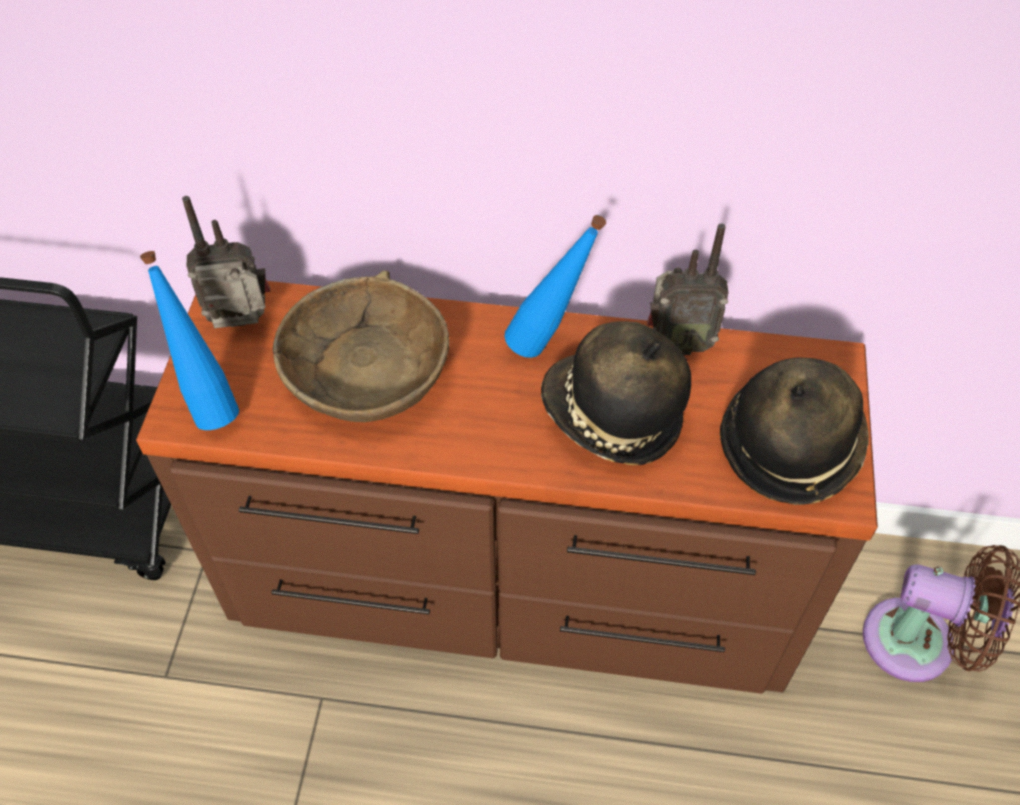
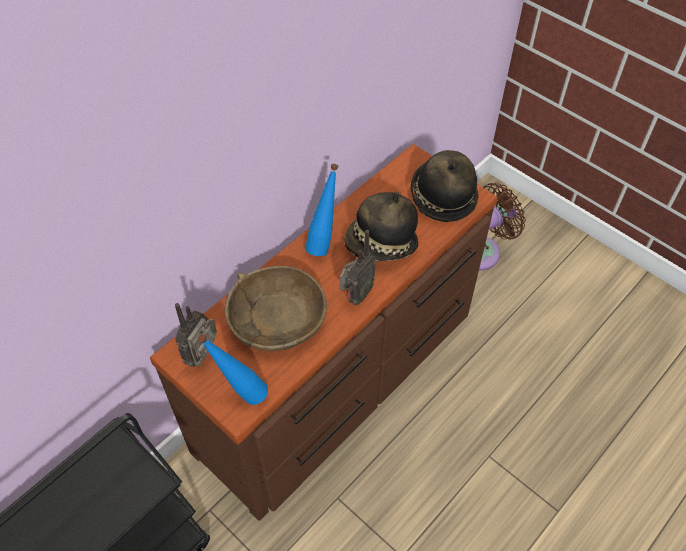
camera: 55 degrees left, 0 degrees up
(677, 343) = (362, 199): radio -> radio (355, 296)

